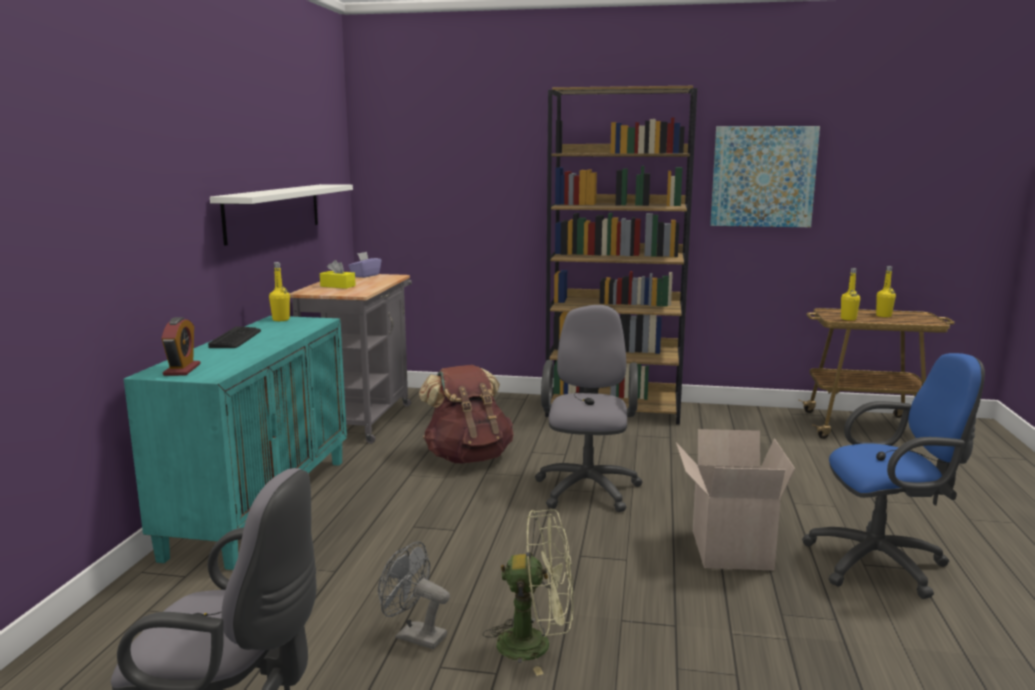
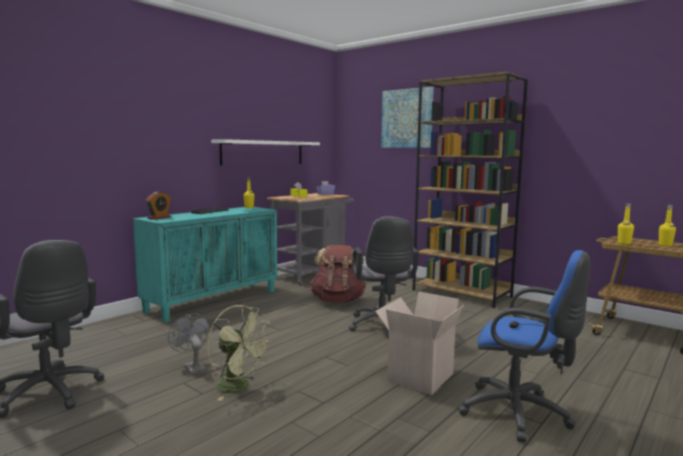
camera: 30 degrees right, 5 degrees down
(588, 487) = (382, 327): grey office chair -> grey office chair turned 135 degrees clockwise
(763, 176) = (578, 136): picture -> picture (407, 118)

